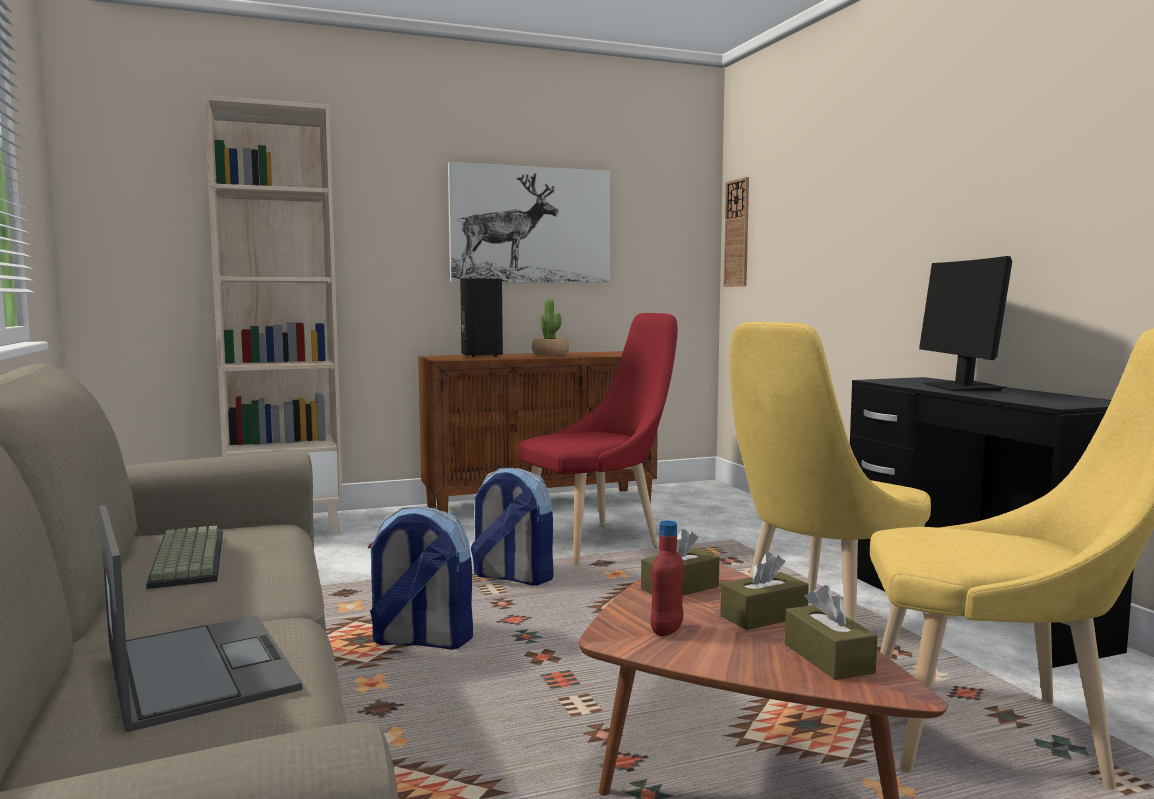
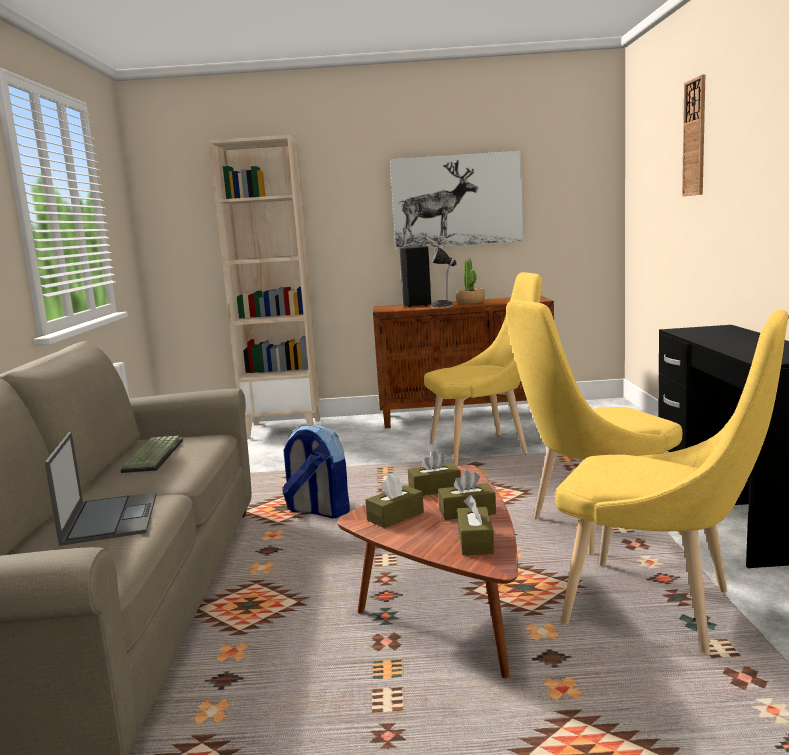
camera: 20 degrees right, 5 degrees up
(512, 578) = (405, 472): backpack -> none
(522, 357) = (443, 306): none -> table lamp
(597, 542) = (485, 448): red chair -> yellow chair
(667, 630) = (395, 516): red bottle -> brown tissue box
(737, 233) = (632, 192): wall clock -> wall clock (695, 137)
(962, 388) = (731, 339): monitor -> none

